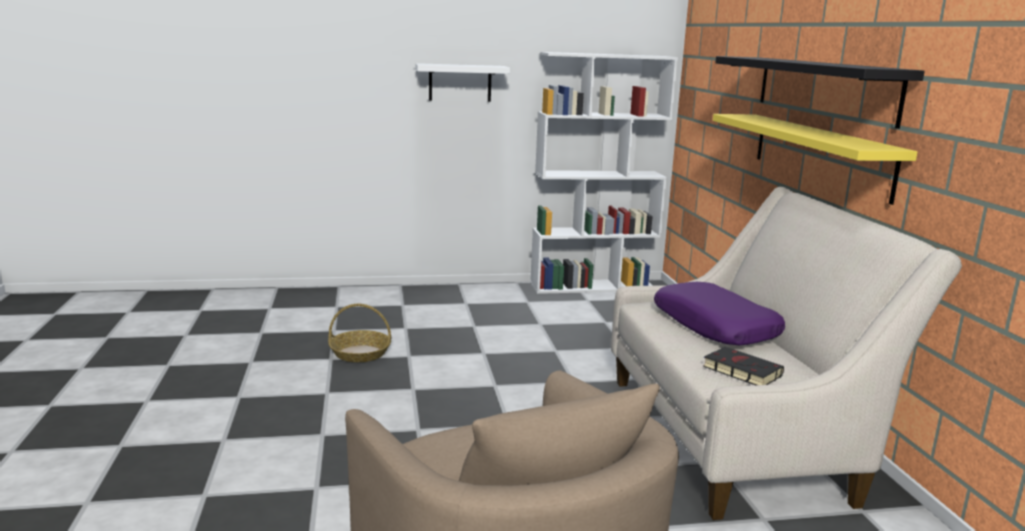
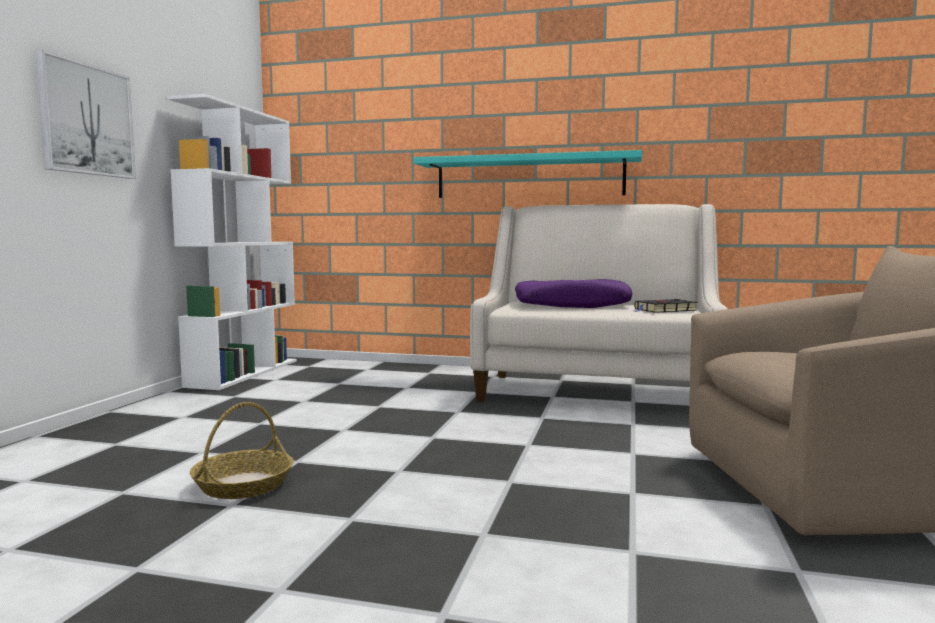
camera: 65 degrees left, 10 degrees down
(460, 82) = (86, 120): white shelf -> picture
(819, 154) = (529, 177): yellow shelf -> turquoise shelf
(824, 88) = (522, 127): black shelf -> none

